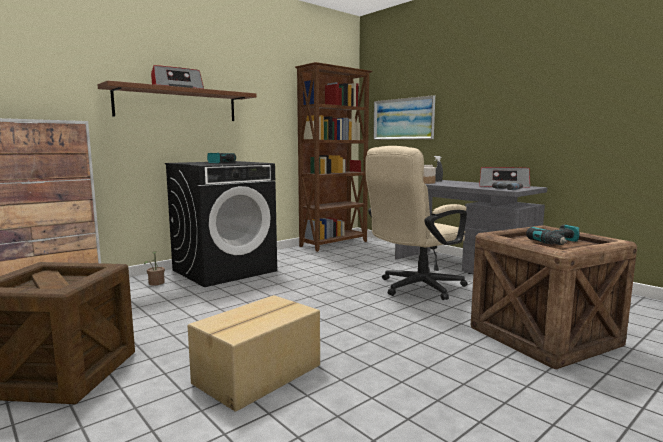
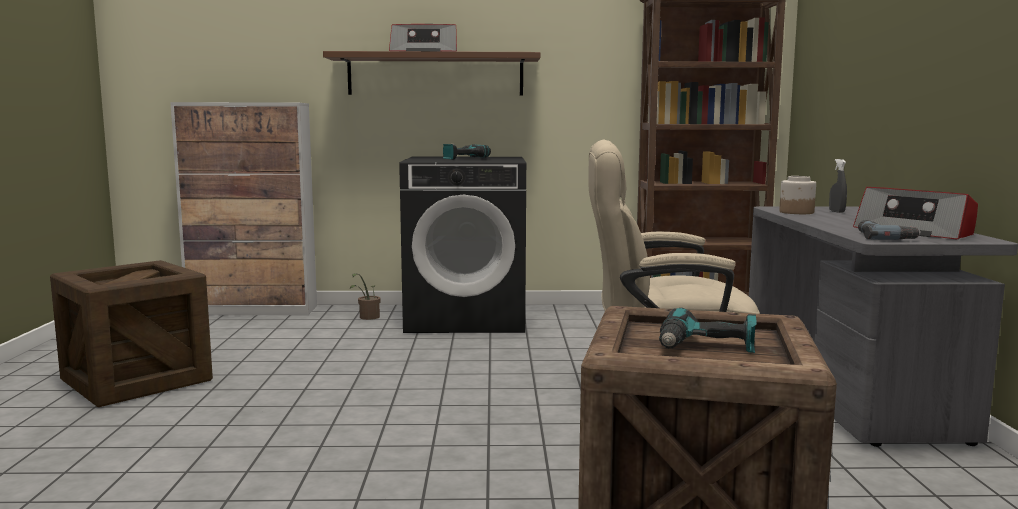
camera: 40 degrees right, 0 degrees up
(259, 374) = (254, 436): cardboard box -> none
(403, 119) = (838, 82): picture -> none

